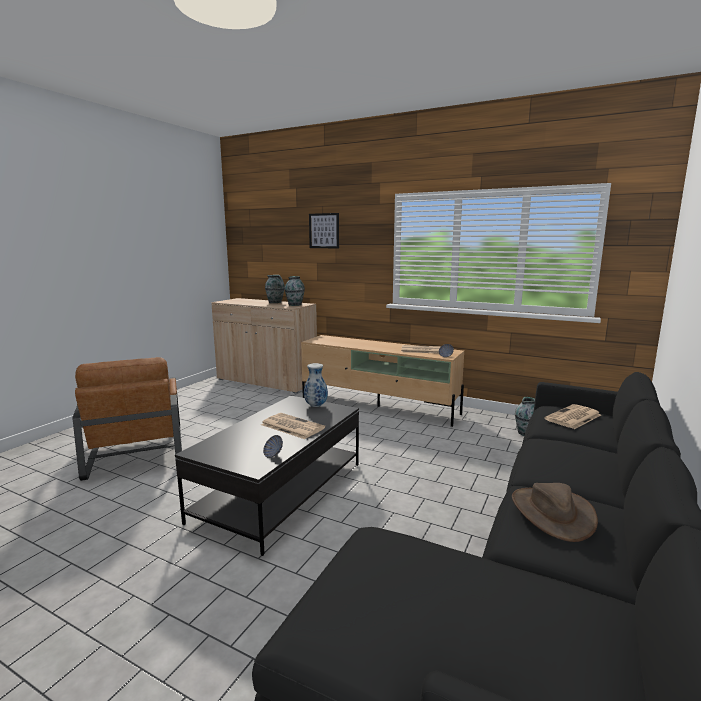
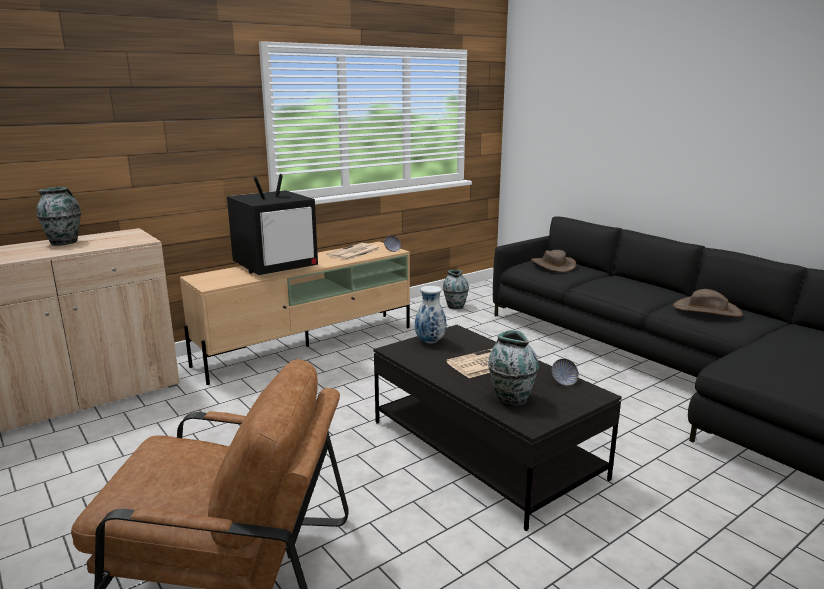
camera: 65 degrees left, 5 degrees up
(295, 305) = (124, 237): vase -> vase (511, 398)
(324, 231) = (139, 97): picture -> none
(361, 343) = (276, 267): none -> television
(573, 417) = (553, 265): newspaper -> brown hat

